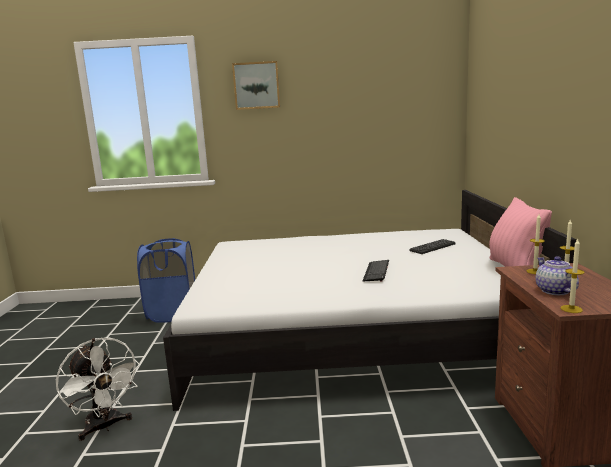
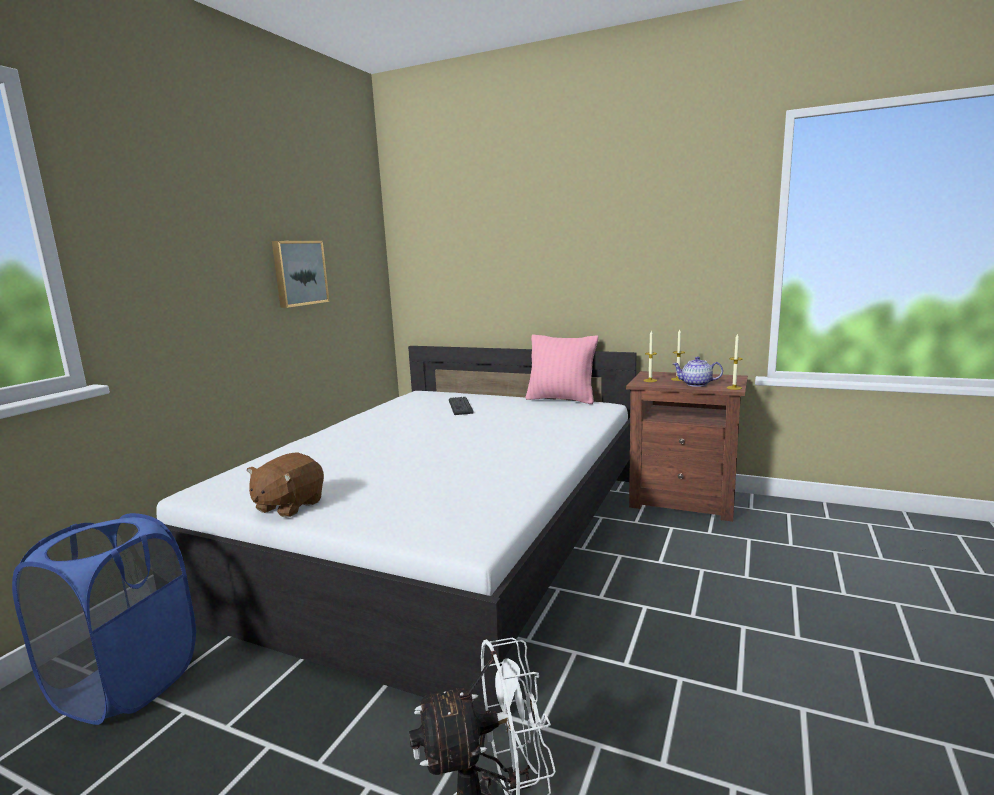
camera: 65 degrees left, 0 degrees up
(221, 261) = (288, 506): none -> brown plush toy
(256, 85) = (159, 198): picture -> picture (299, 273)
(376, 272) = (497, 436): keyboard -> none

